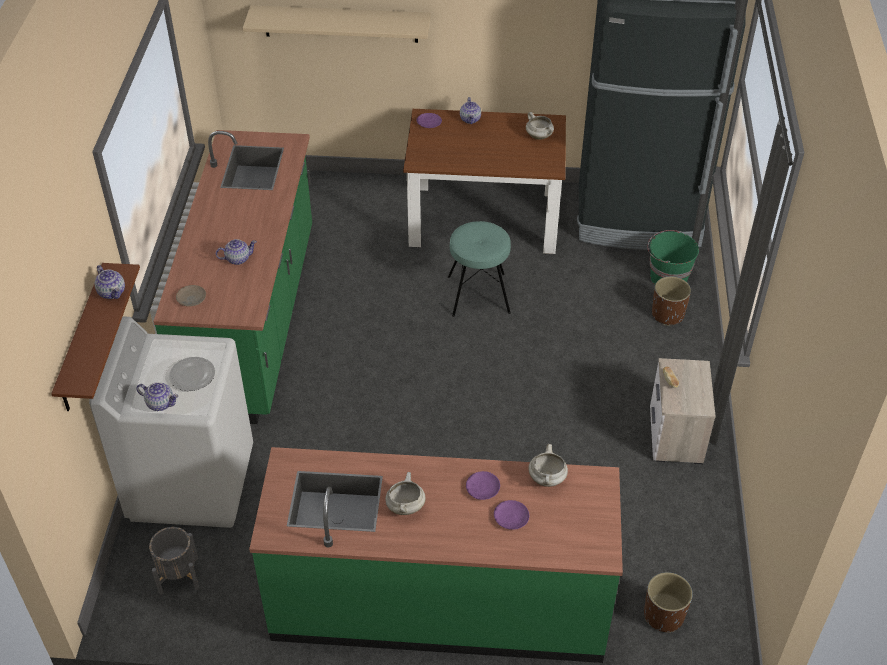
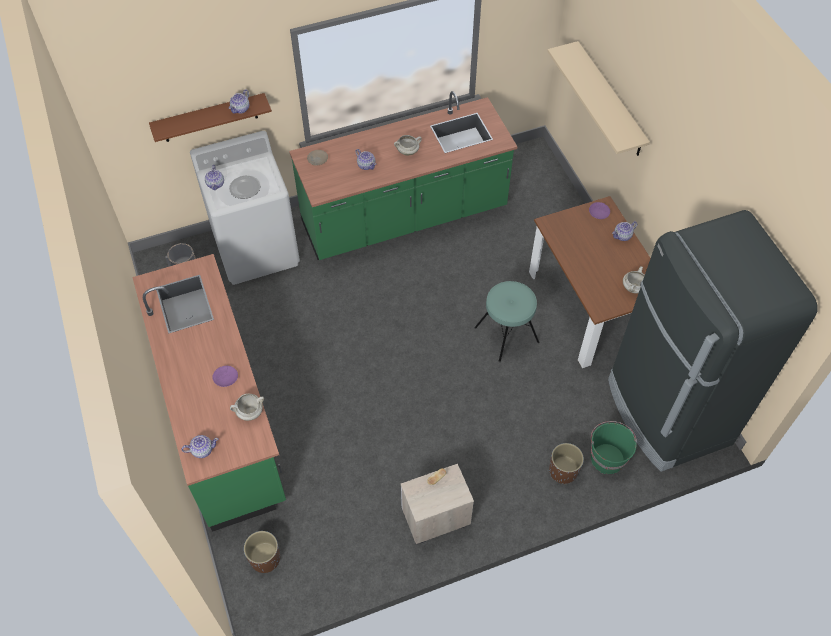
camera: 65 degrees right, 10 degrees up
(405, 506) = (194, 341): white cooking pot -> white cooking pot (408, 151)
(511, 518) = (207, 403): purple plate -> none
(579, 542) = (202, 450): none -> teapot

